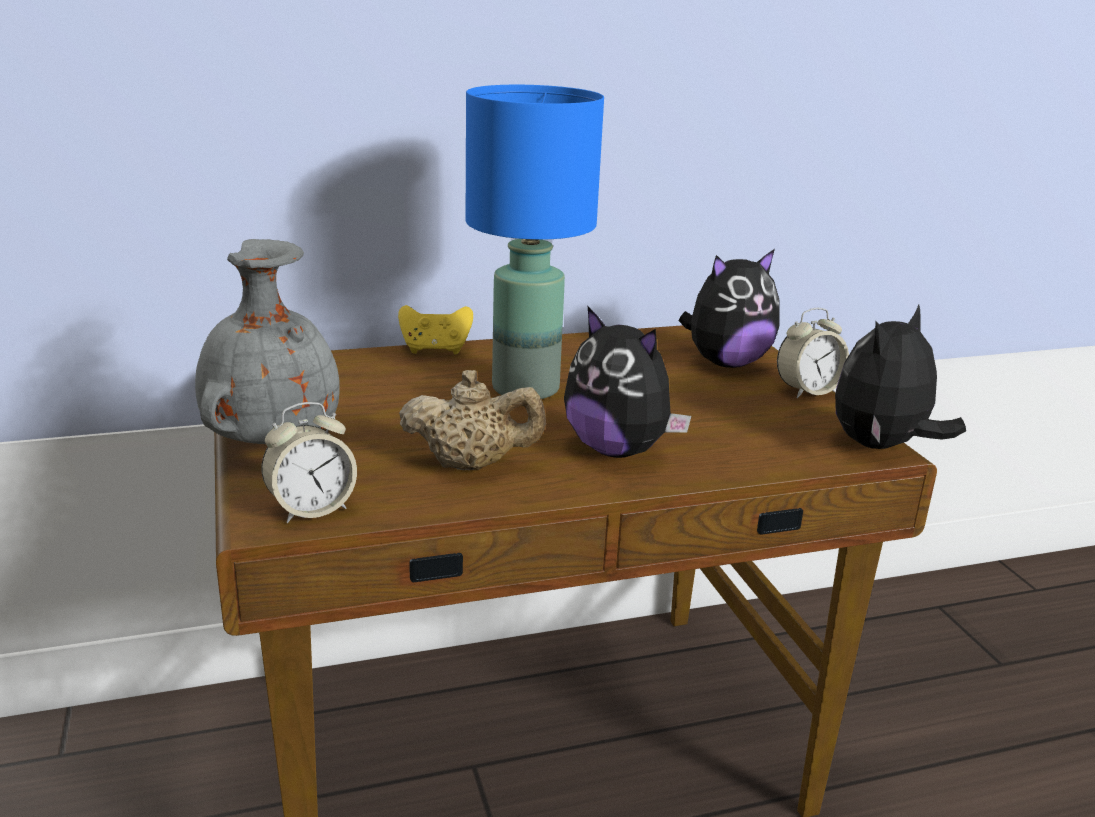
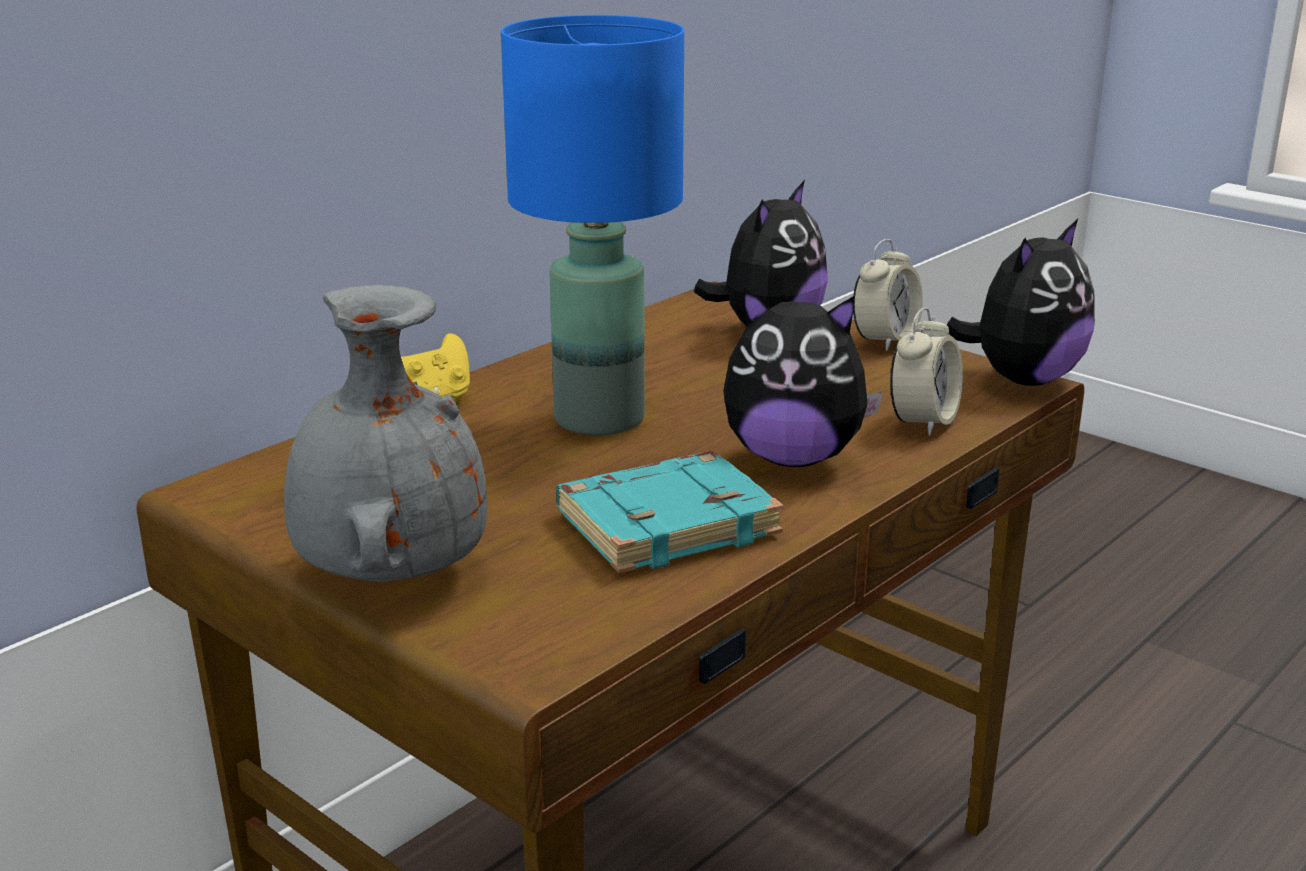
camera: 30 degrees left, 0 degrees up
(311, 509) = (564, 633): alarm clock -> alarm clock (923, 422)
(472, 465) = (668, 523): beige teapot -> turquoise book
(882, 447) = (1023, 379): plush toy -> plush toy turned 150 degrees counterclockwise

